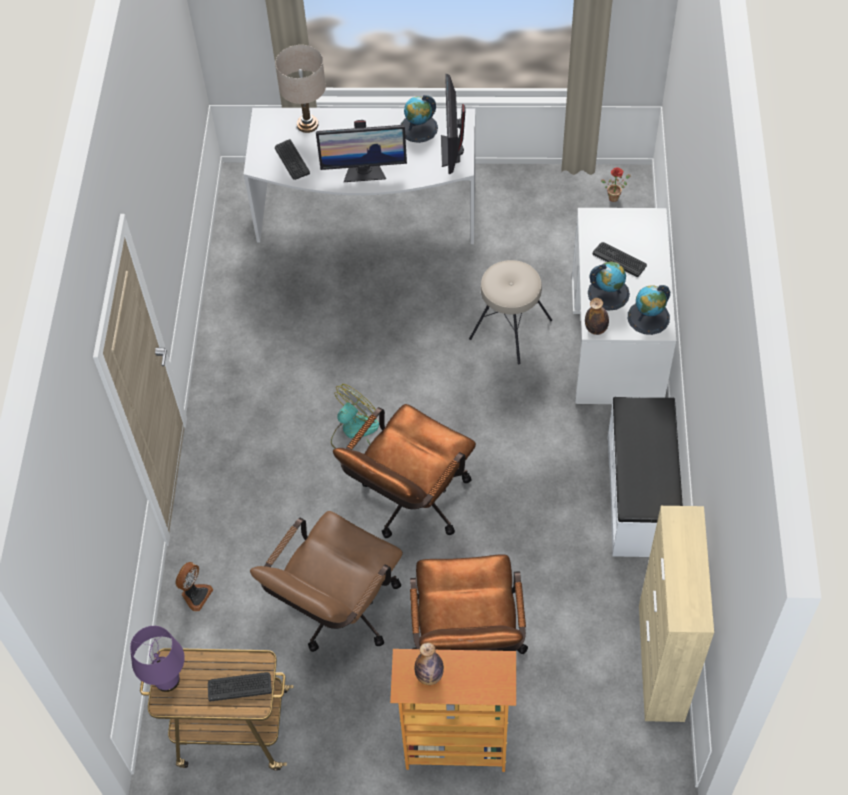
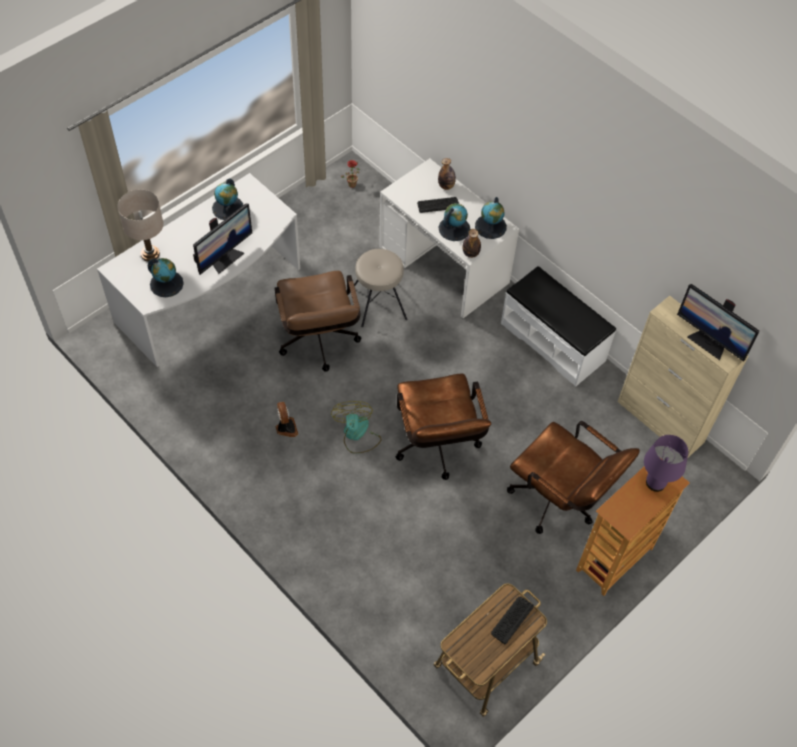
camera: 50 degrees left, 0 degrees up
(167, 679) = (466, 655): purple table lamp -> purple table lamp (655, 482)
(195, 595) = (373, 611): fan -> fan (286, 428)
(292, 160) = (166, 284): keyboard -> globe
(337, 613) = (468, 546): brown office chair -> brown office chair (319, 344)
(429, 675) = (631, 507): bottle -> bottle (446, 186)
(452, 151) = (265, 208): monitor -> monitor (709, 342)

